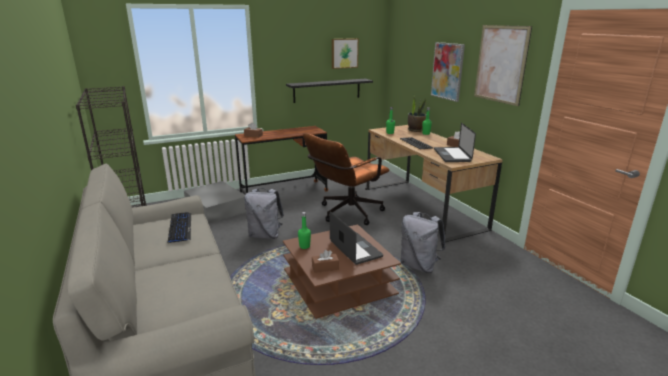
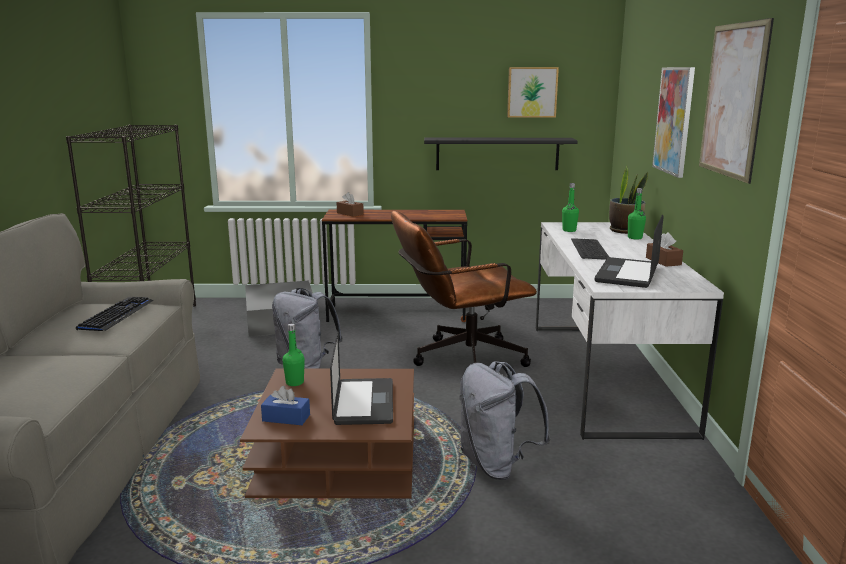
camera: 25 degrees right, 5 degrees down
(325, 267) = (286, 418): brown tissue box -> blue tissue box
(421, 207) = (604, 374): brown desk -> white desk

